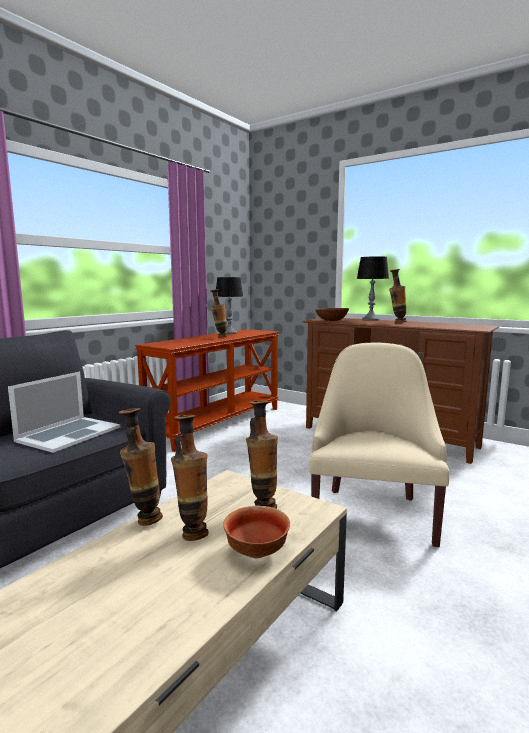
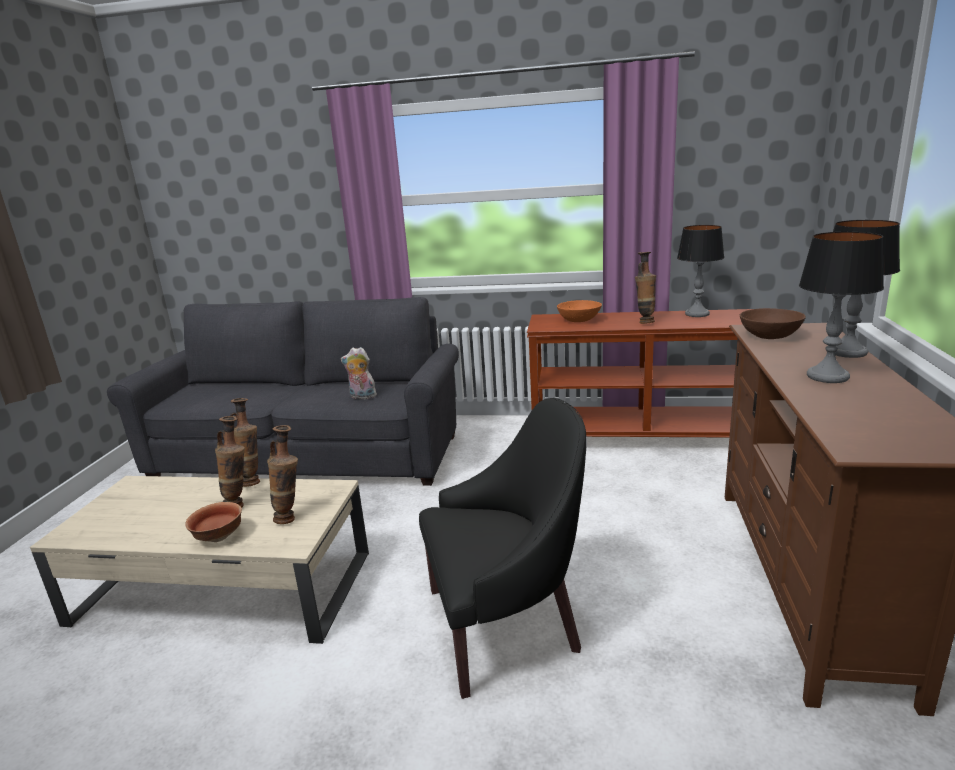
camera: 65 degrees right, 10 degrees up
(68, 434) = (362, 397): laptop -> plush toy
(180, 342) = (579, 320): none -> orange bowl
(372, 513) = (506, 624): beige armchair -> black armchair
(396, 323) = (827, 376): vase -> table lamp

